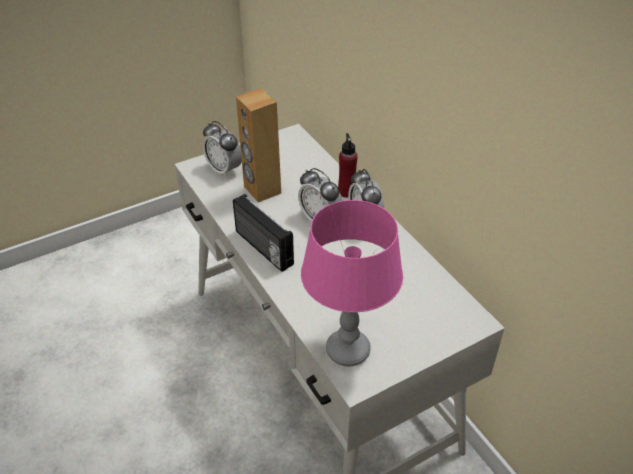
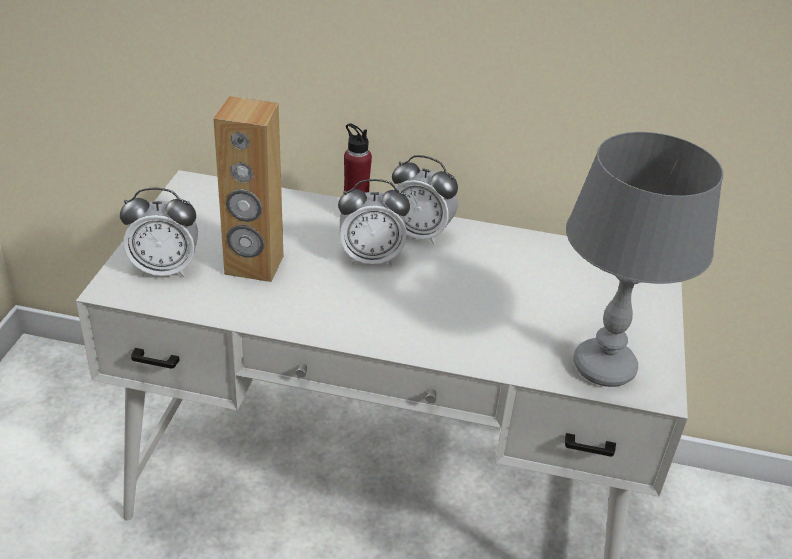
camera: 50 degrees left, 5 degrees down
(262, 248) = (359, 327): radio -> none
(348, 351) = (604, 368): pink table lamp -> grey table lamp

